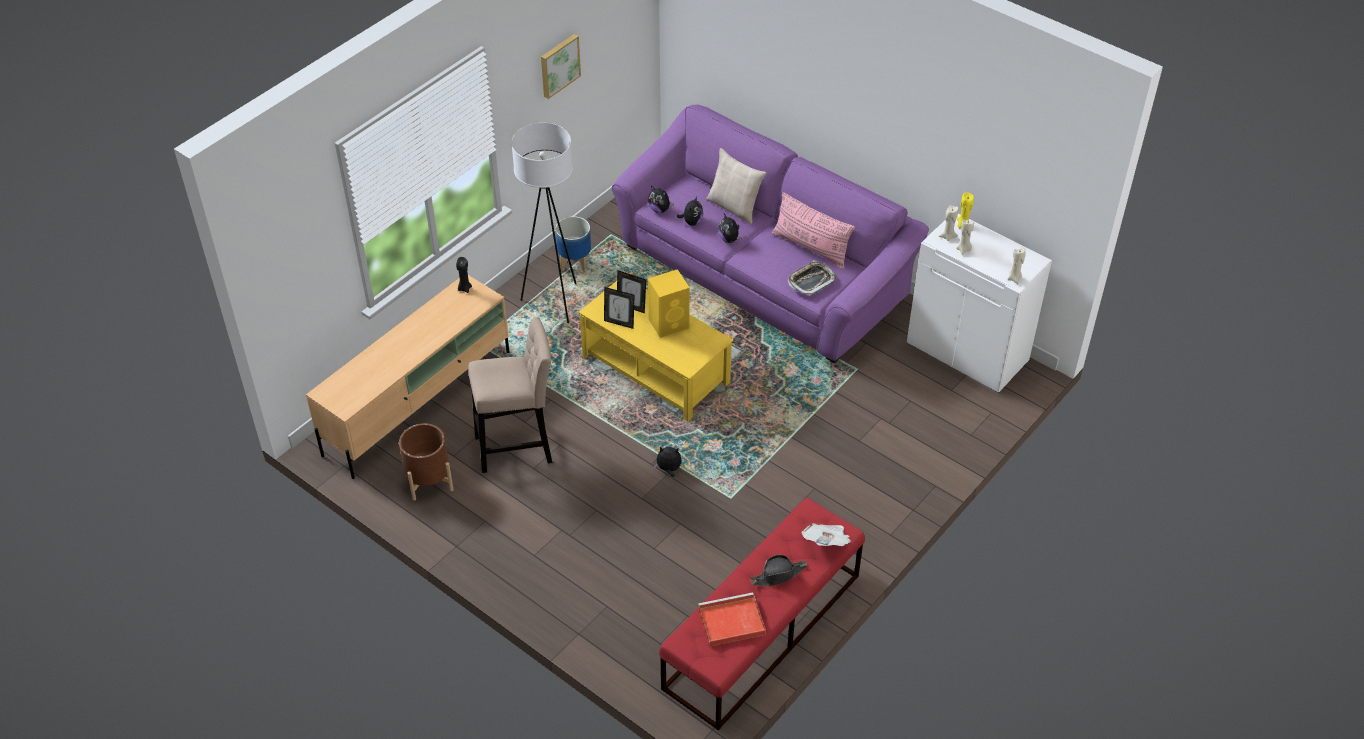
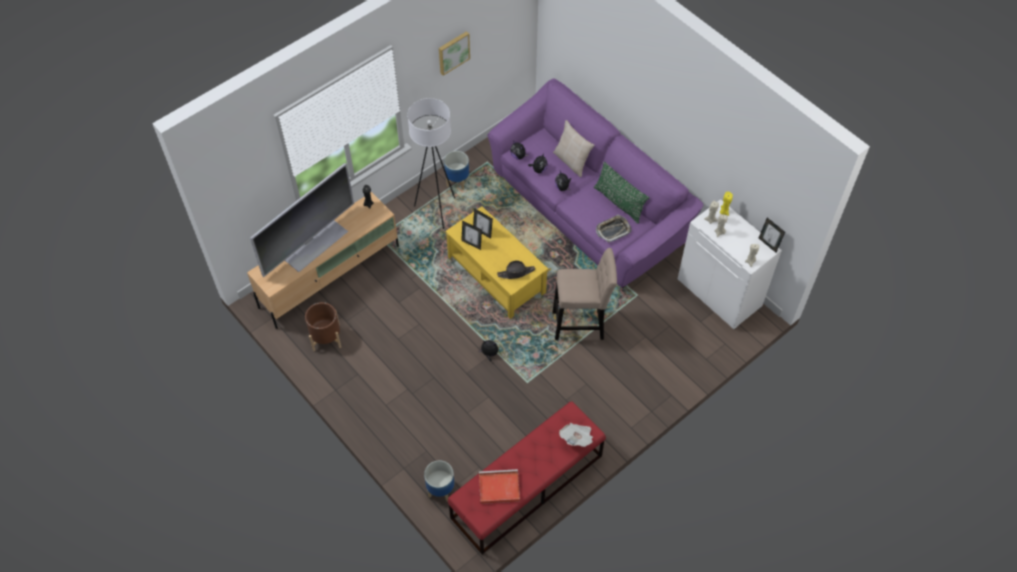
camera: 10 degrees right, 10 degrees up
(399, 348) = (315, 245): none -> television
(518, 448) = (390, 321): beige stool -> beige stool (581, 324)
(638, 654) = (440, 490): none -> planter
(669, 323) = (506, 249): yellow speaker -> none
(778, 575) = (539, 458): black hat -> black hat (516, 273)
(811, 248) = (619, 203): pink pillow -> green pillow
(1032, 255) = (768, 244): none -> picture frame

